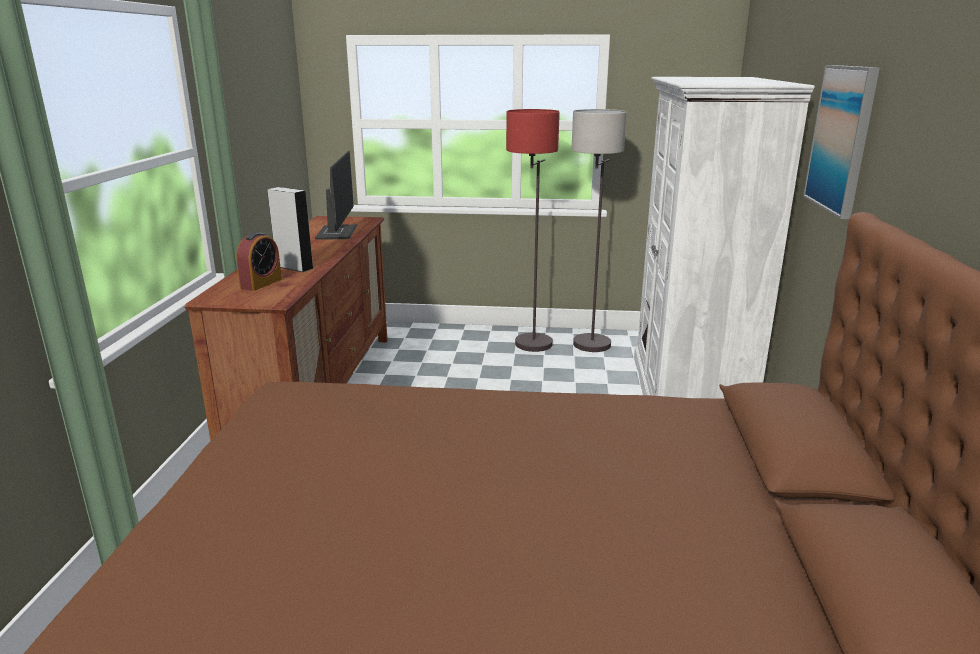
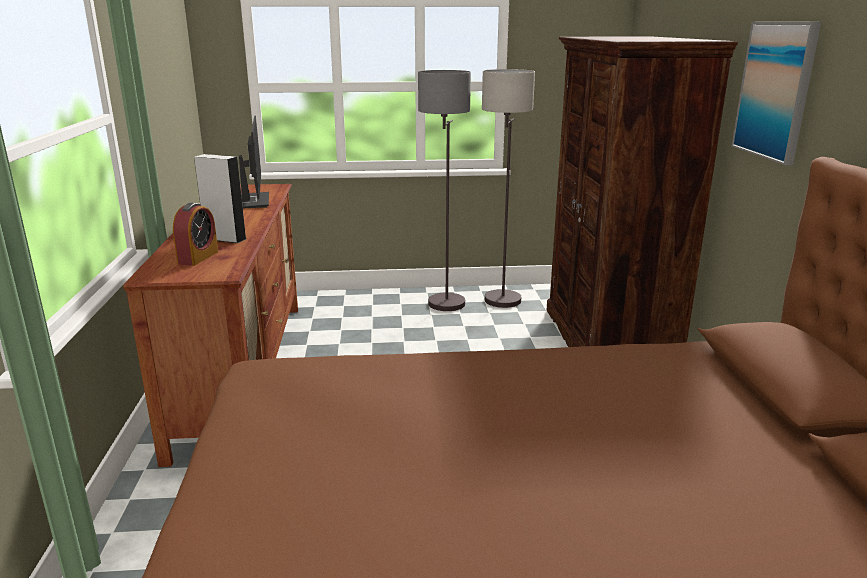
camera: 10 degrees left, 0 degrees up
(529, 348) = (444, 308): red floor lamp -> grey floor lamp
(686, 393) = (606, 340): white wardrobe -> brown wardrobe

